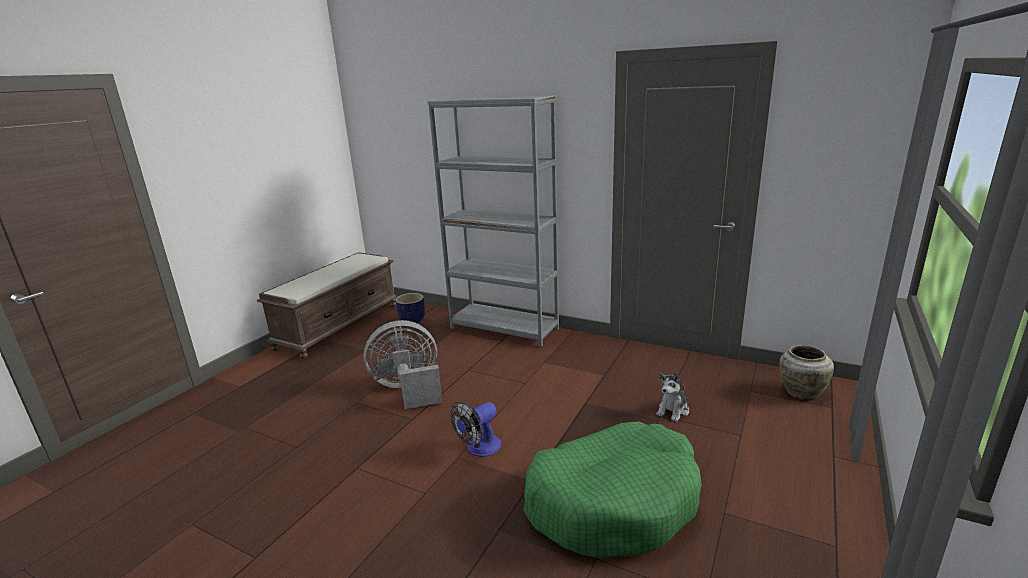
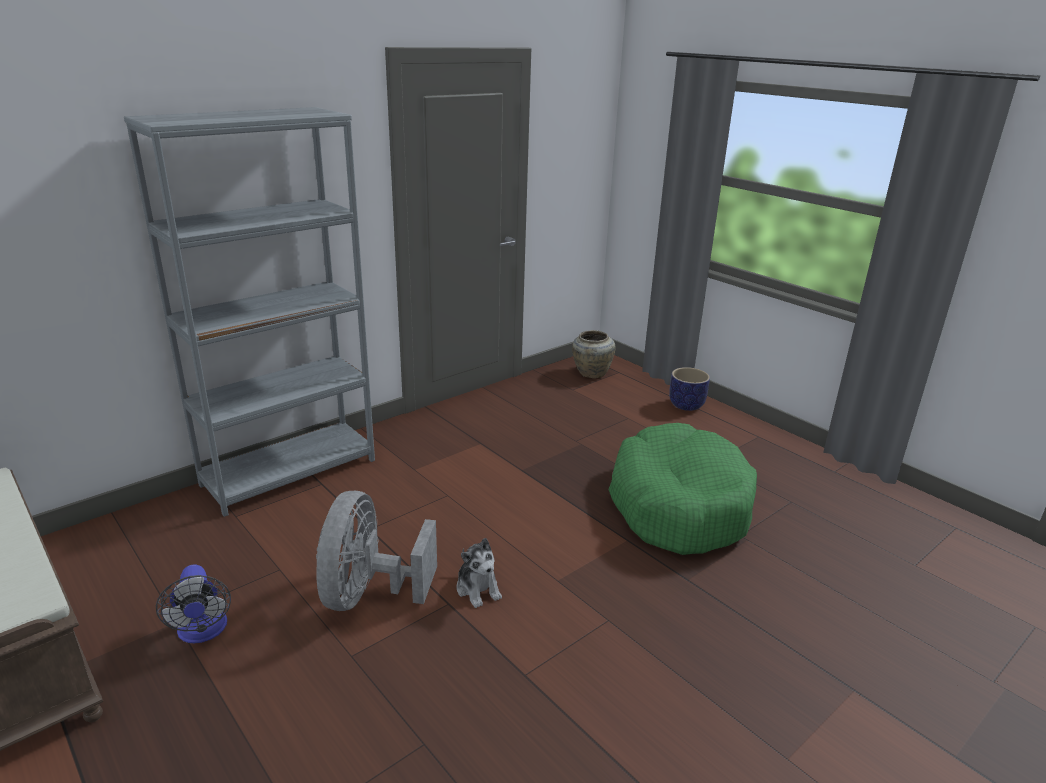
camera: 70 degrees left, 5 degrees up
(412, 321) = (136, 548): planter -> planter (686, 405)
(479, 449) = (553, 561): fan -> fan (203, 632)
(673, 410) = (573, 432): plush toy -> plush toy (478, 589)

